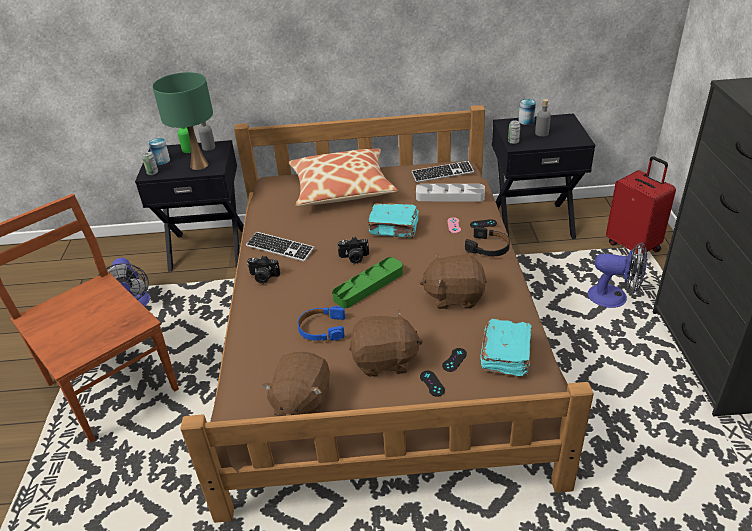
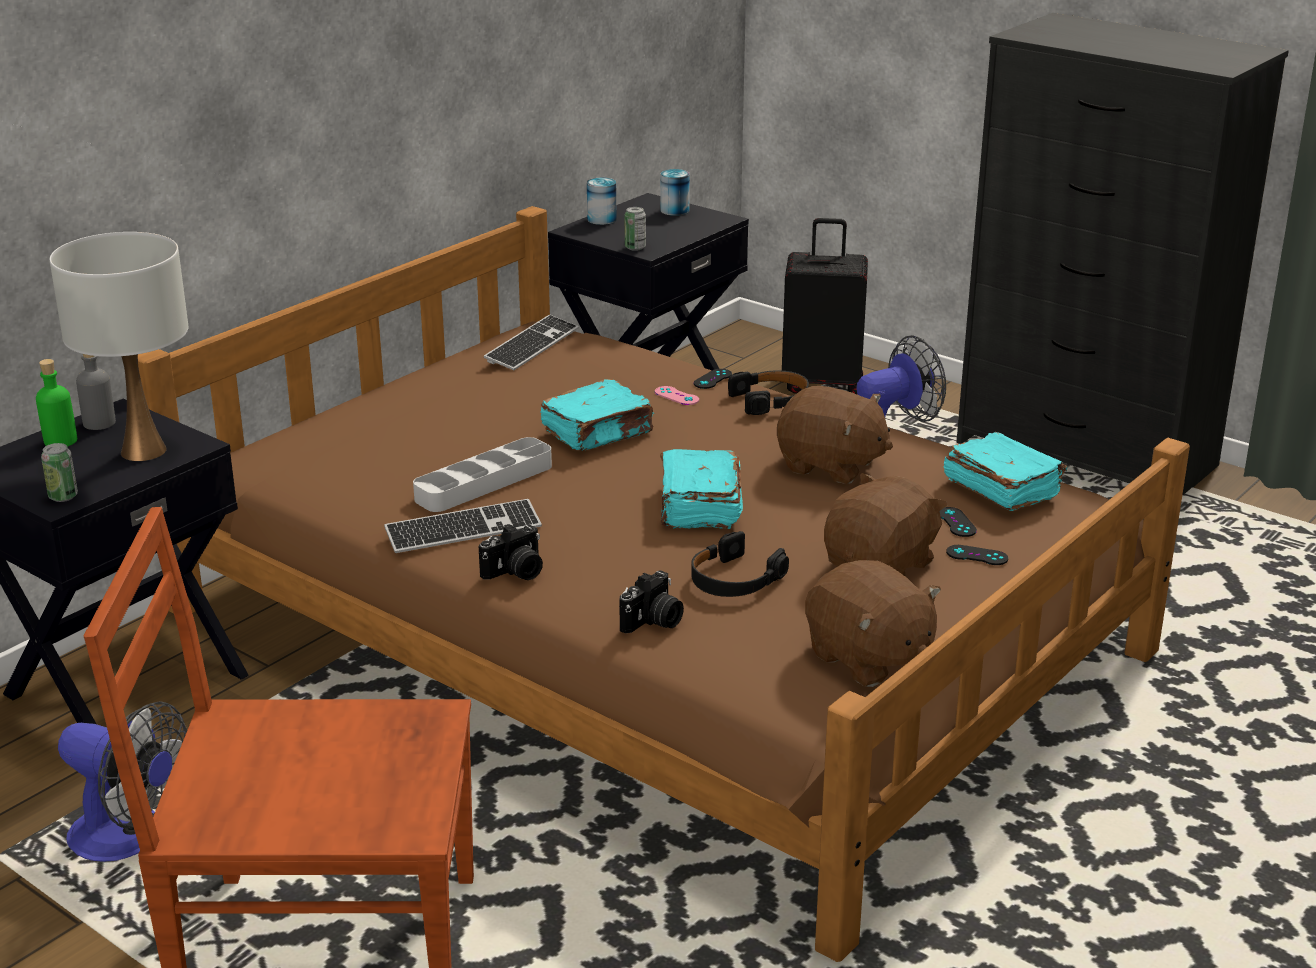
camera: 50 degrees left, 10 degrees down
(162, 161) = (37, 475): can -> can (674, 210)
(199, 165) = (144, 451): green table lamp -> white table lamp
(322, 329) = (734, 579): blue headphones -> black headphones
(341, 188) = (402, 421): pillow -> none
(354, 258) = (611, 489): camera -> camera (653, 622)
(368, 286) = (698, 507): green tray -> turquoise book
(450, 196) = (601, 367): grey tray -> grey tray (484, 482)
(454, 296) = (831, 466): brown plush toy -> brown plush toy turned 105 degrees counterclockwise
(541, 133) = (654, 227): grey bottle -> none
(633, 246) = (823, 384): red suitcase -> black suitcase

